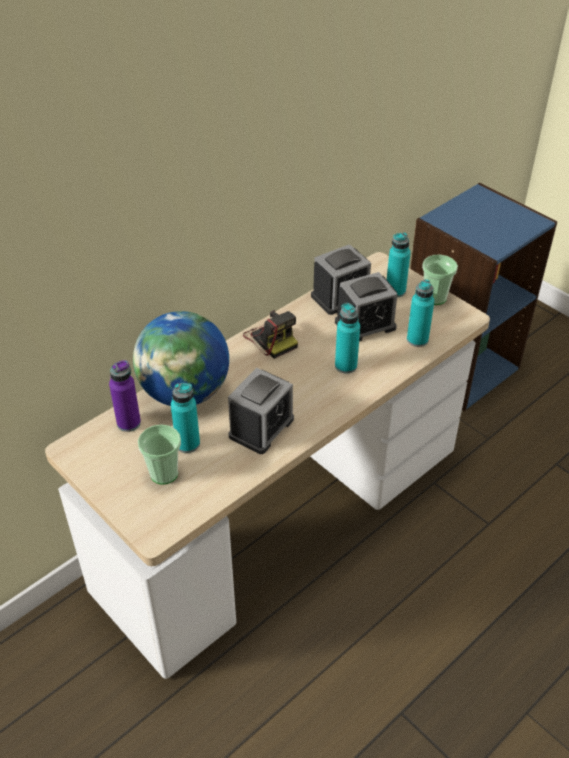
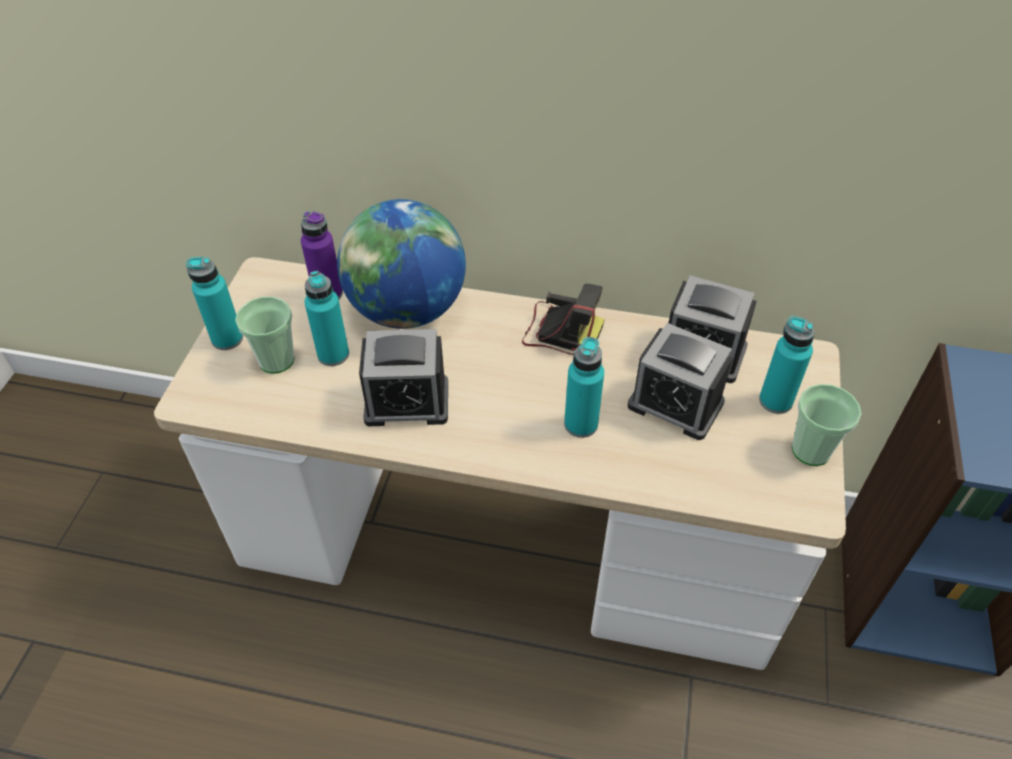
camera: 55 degrees right, 5 degrees up
(271, 339) = (560, 331): camera -> camera turned 90 degrees counterclockwise
(417, 340) = (704, 473): turquoise bottle -> turquoise bottle (227, 339)

